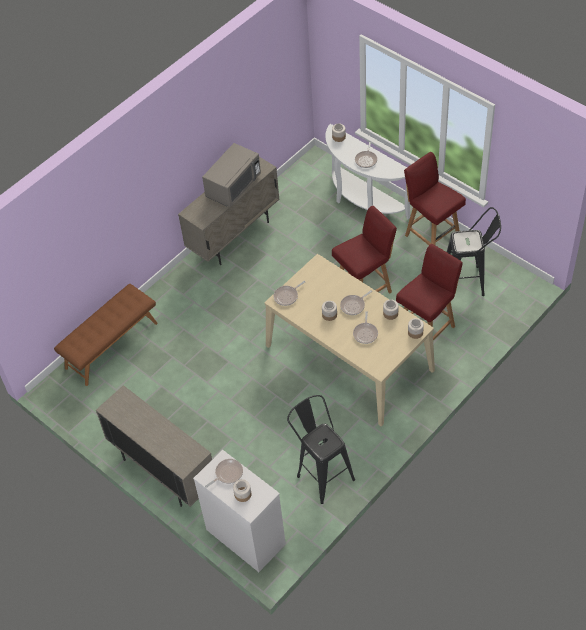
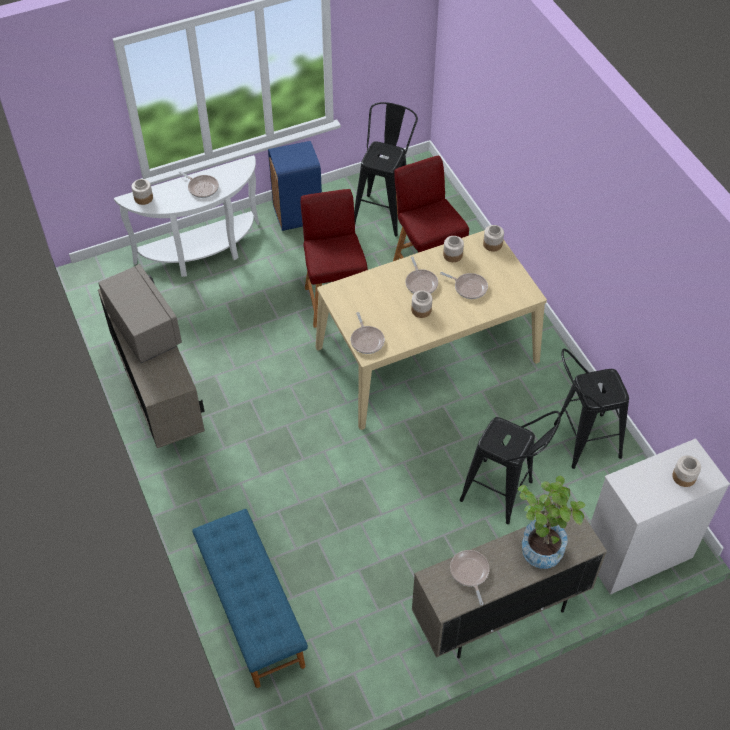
camera: 70 degrees left, 0 degrees up
(111, 345) = (251, 610): brown bench -> blue bench
(171, 442) = (542, 544): none -> potted plant
(227, 474) = (646, 483): frying pan -> frying pan (469, 573)
(254, 443) = (503, 495): none -> black stool
(431, 235) = (297, 214): red chair -> blue trash can

